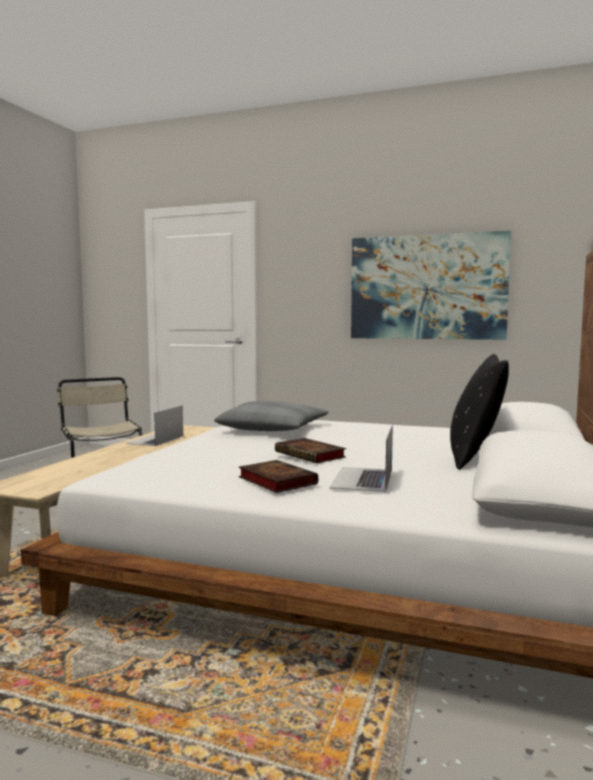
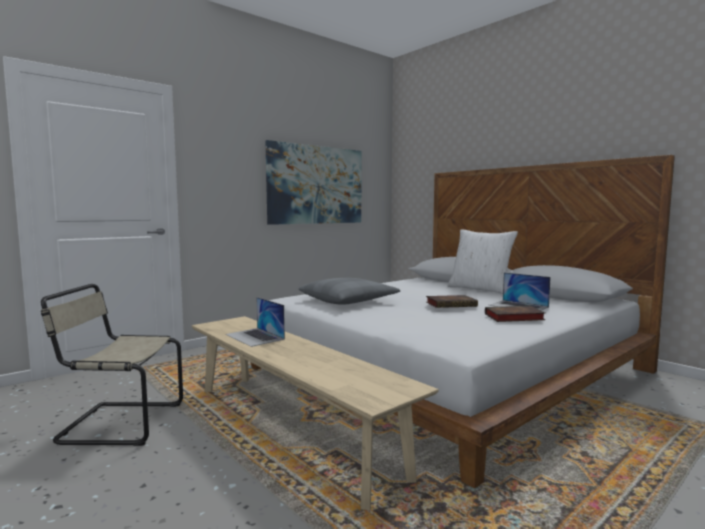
camera: 60 degrees left, 0 degrees up
(475, 457) = (480, 289): black pillow -> white pillow

